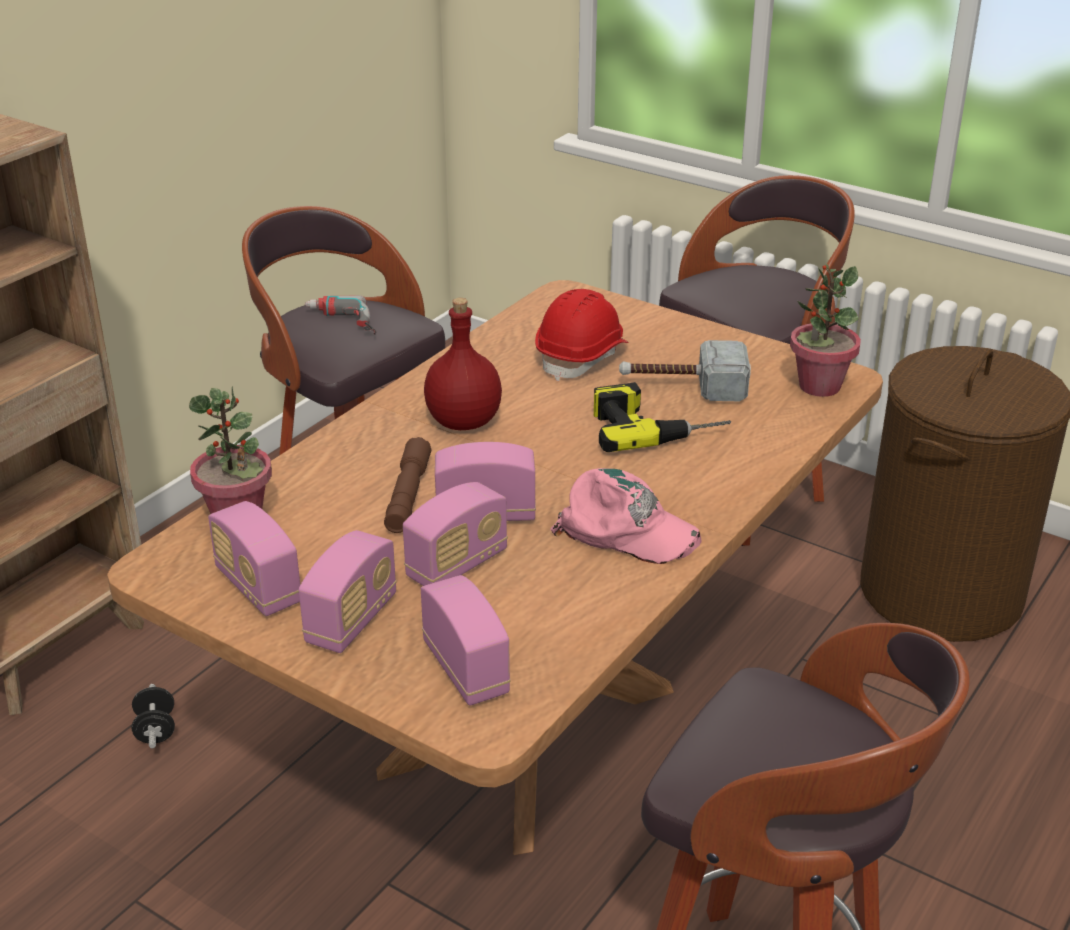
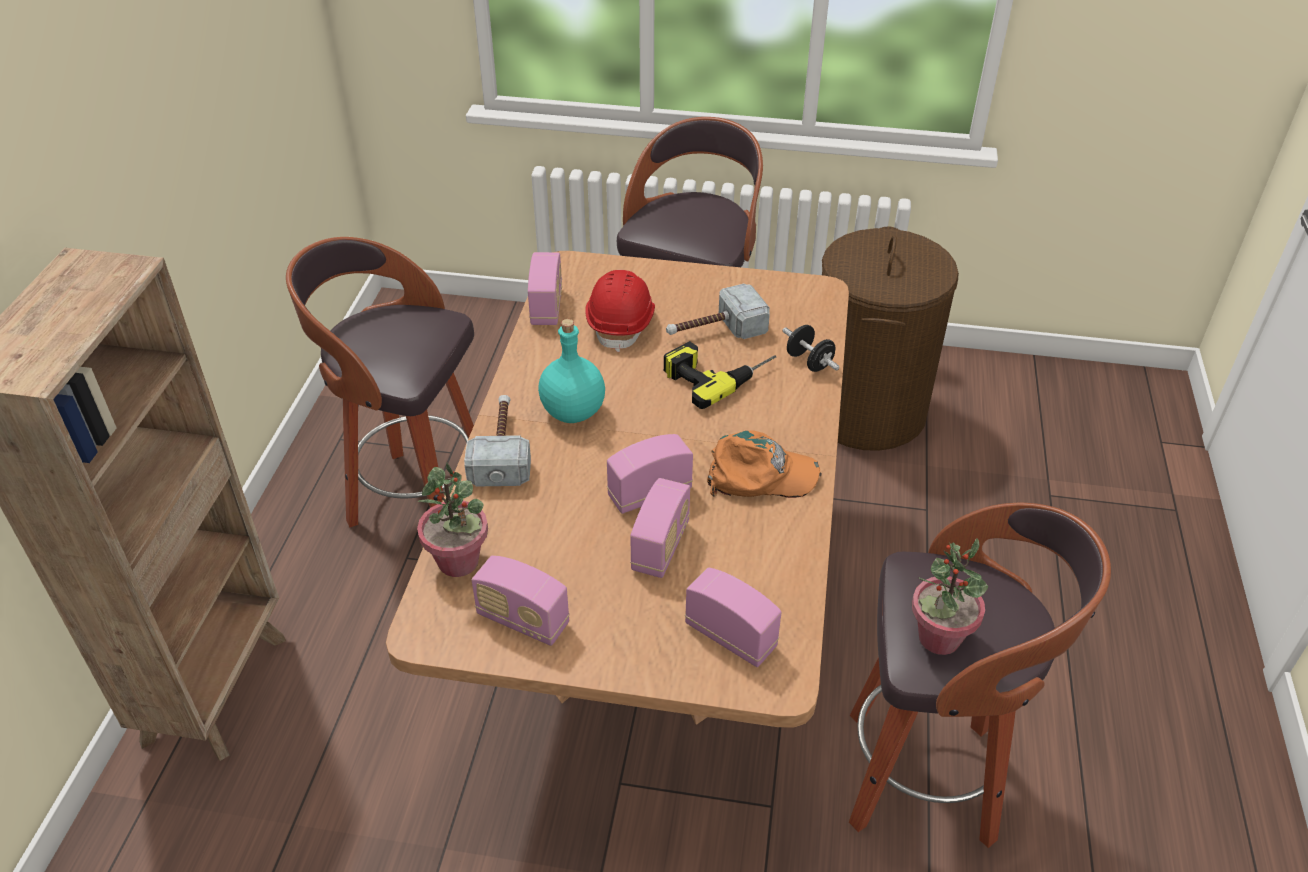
camera: 25 degrees left, 10 degrees up
(156, 730) = (357, 727): black dumbbell -> black dumbbell (809, 362)
(340, 324) = (386, 337): power drill -> none
(352, 620) = (617, 624): radio -> radio (547, 307)
(363, 435) = (502, 449): none -> hammer
(408, 495) = (579, 495): brown flashlight -> none
(464, 421) = (572, 411): red bottle -> turquoise bottle
(626, 531) = (760, 475): pink cap -> orange cap
(819, 386) = (808, 303): potted plant -> potted plant (938, 638)

